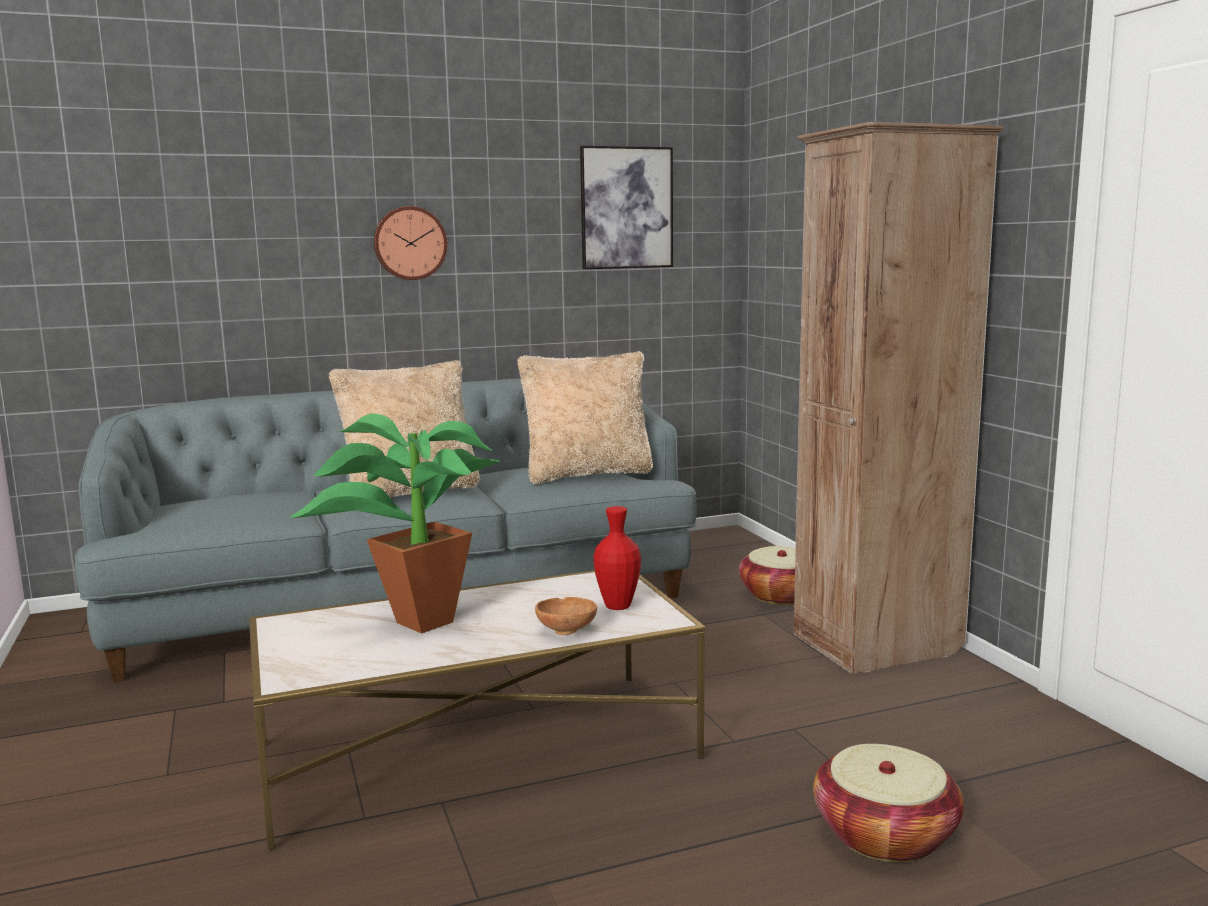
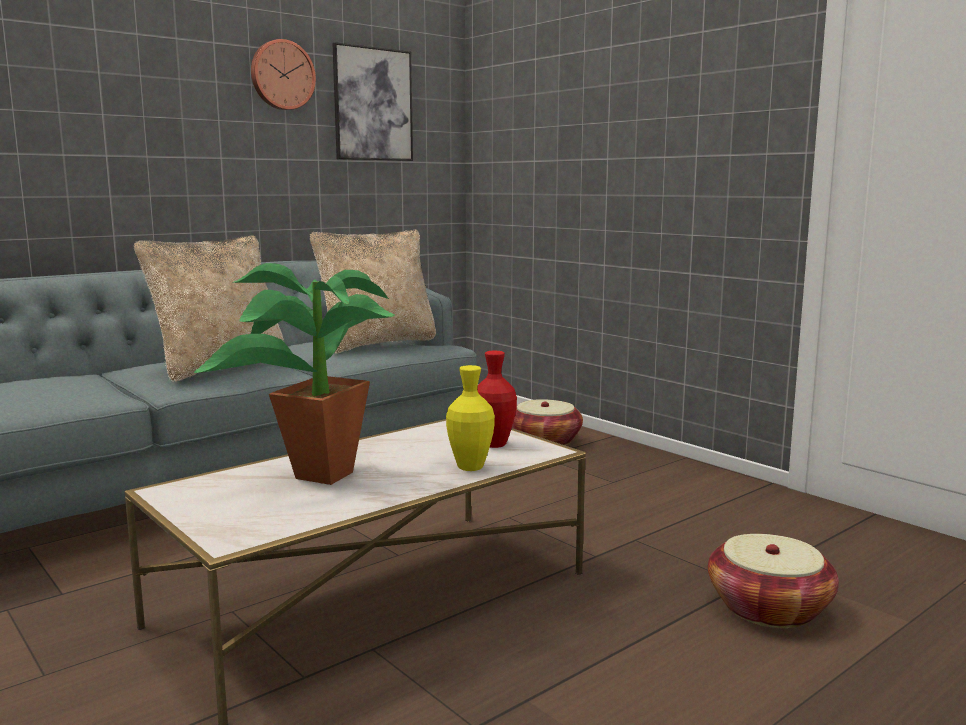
camera: 20 degrees left, 0 degrees up
(410, 243) = (176, 124): wall clock -> wall clock (282, 75)
(567, 630) = (470, 467): brown bowl -> yellow vase
(876, 644) = (647, 469): brown cabinet -> none

